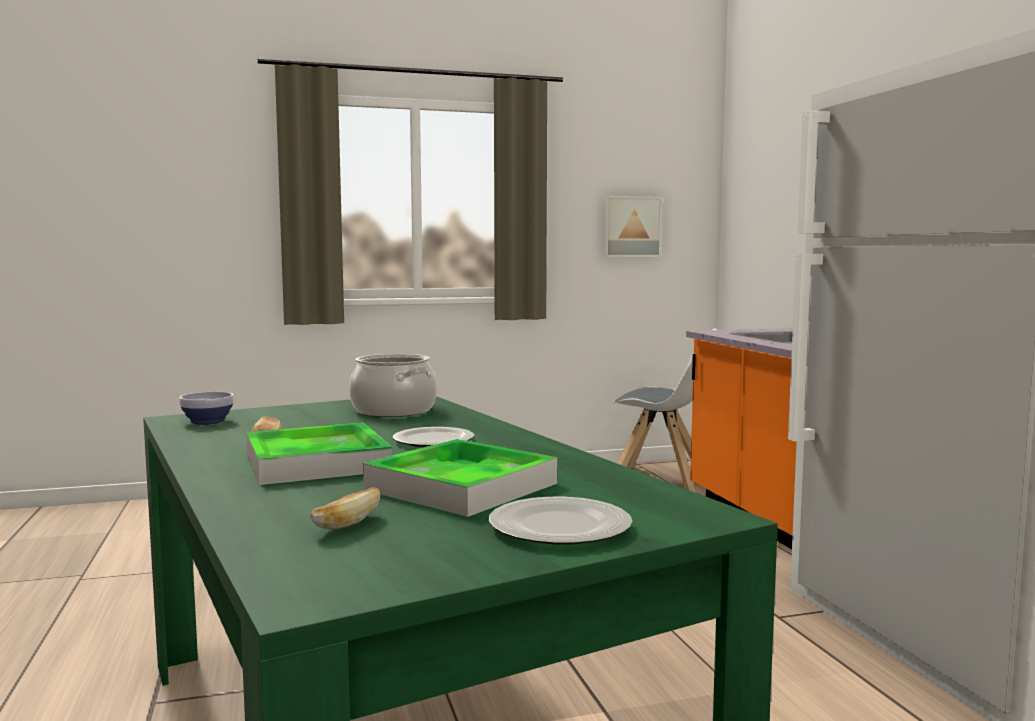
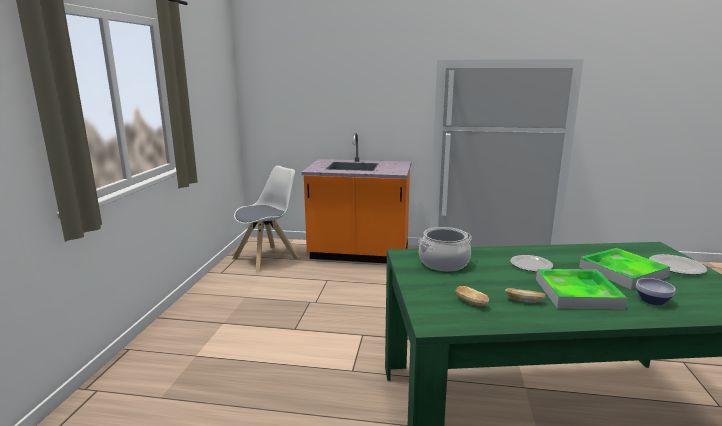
camera: 65 degrees left, 10 degrees up
(209, 421) = (451, 314): bowl -> bowl (652, 300)
(346, 525) = (687, 297): bread -> bread (471, 303)
(631, 227) = (211, 107): picture -> none

